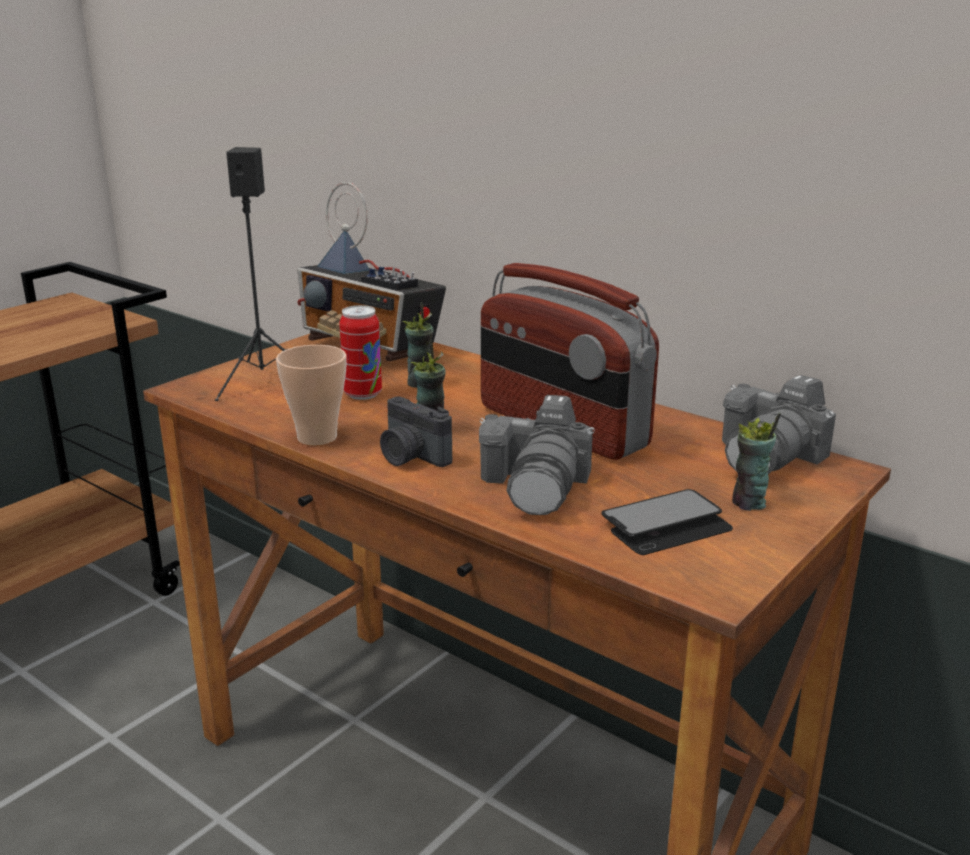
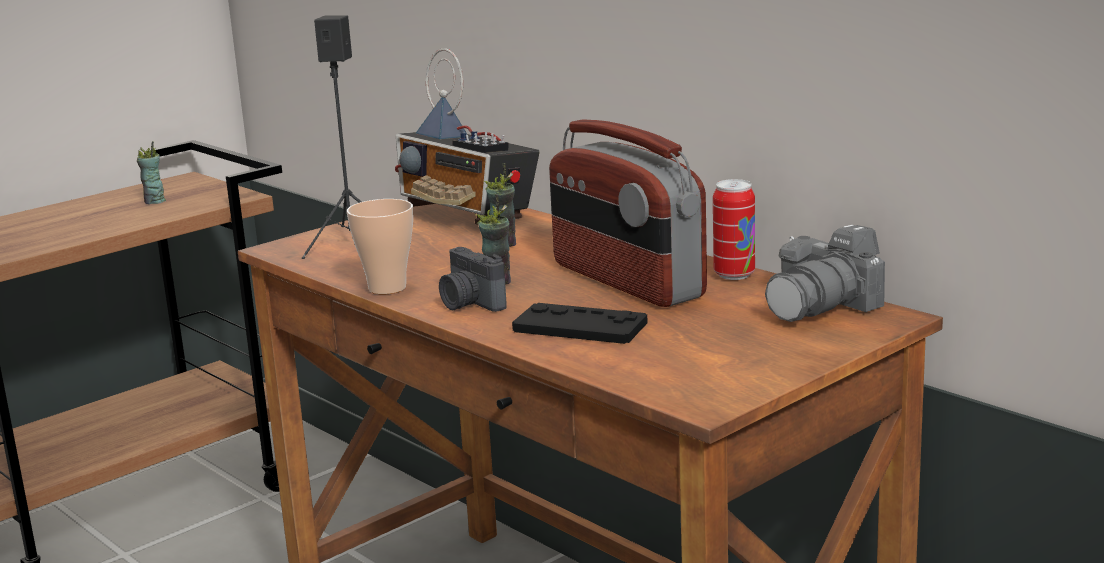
camera: 10 degrees right, 5 degrees down
(363, 394) = (444, 253): can -> can (734, 274)
(538, 485) = (580, 326): camera -> black game controller
(666, 525) = (686, 358): phone -> none
(748, 503) = (777, 342): cup -> cup (154, 201)

